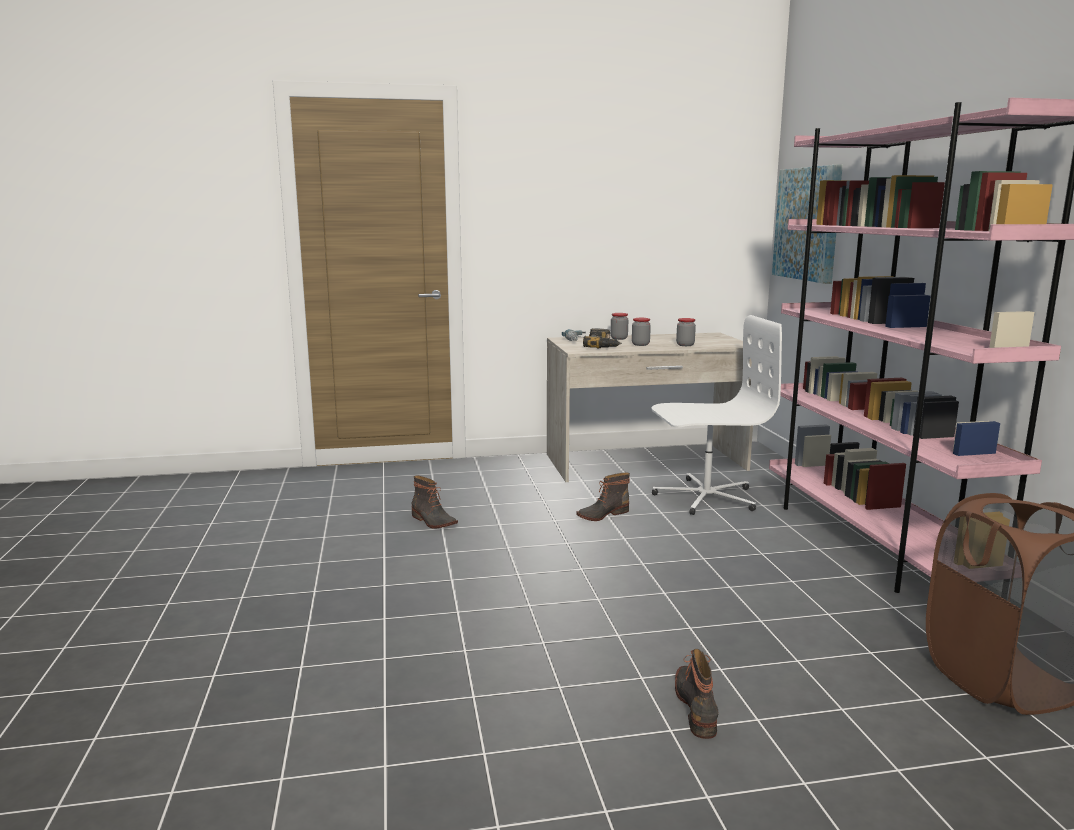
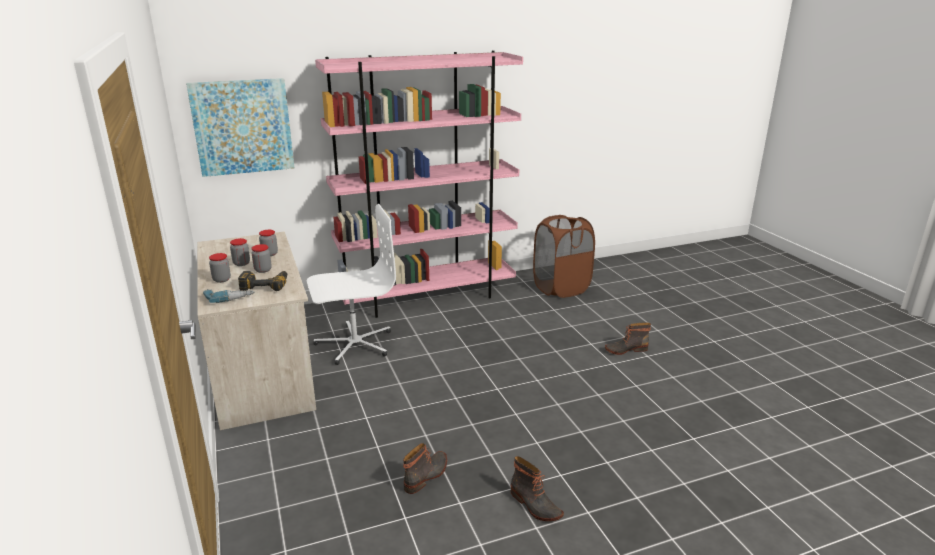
camera: 100 degrees left, 10 degrees up
(602, 514) = (396, 386): boot -> boot (534, 505)
(658, 340) = (241, 263): none -> jar
(705, 497) = (354, 344): white office chair -> white office chair turned 90 degrees clockwise

